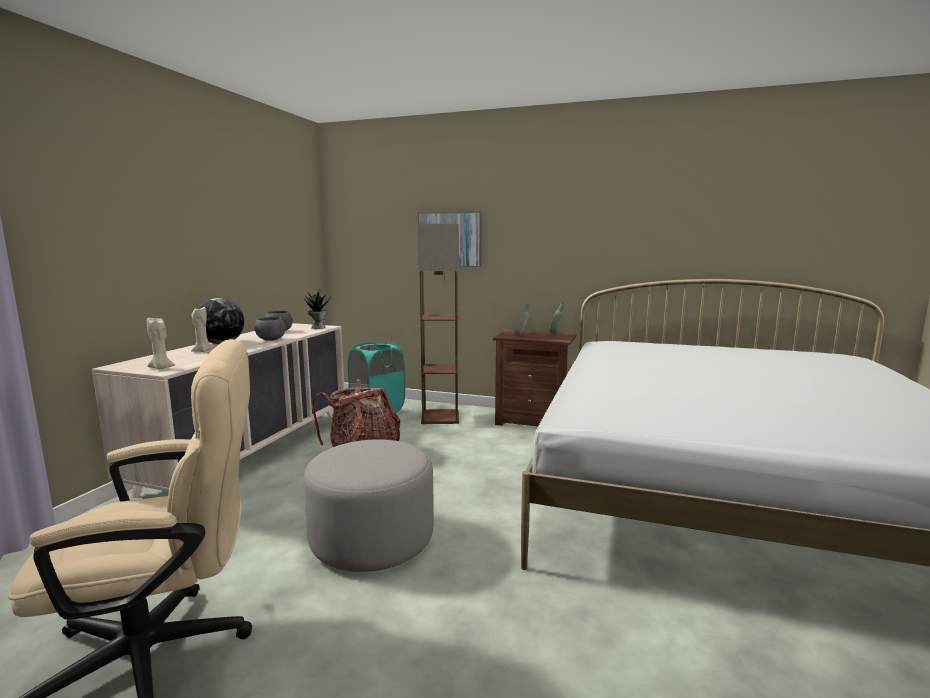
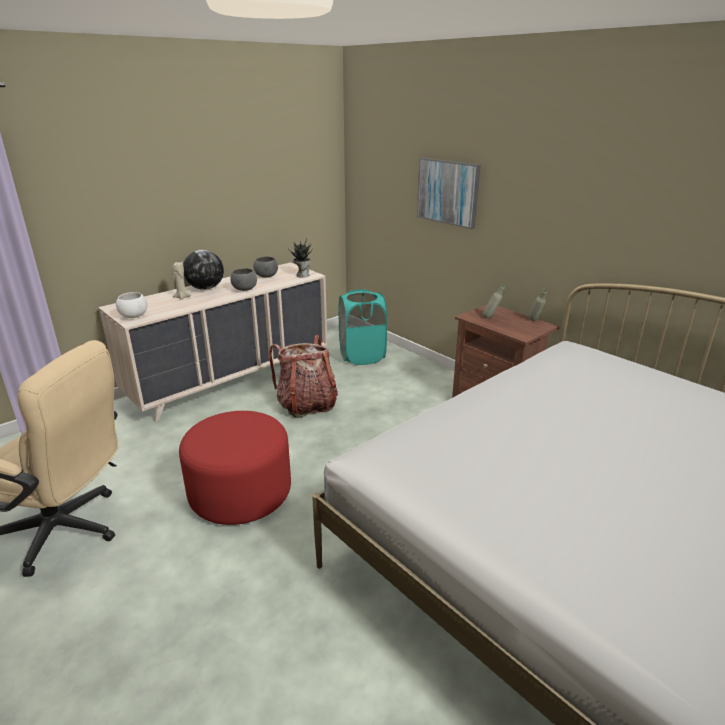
camera: 30 degrees right, 15 degrees up
(161, 368) = (133, 316): beige candle -> white bowl
(372, 539) = (241, 493): grey ottoman -> red ottoman
(440, 417) = (410, 379): floor lamp -> none

